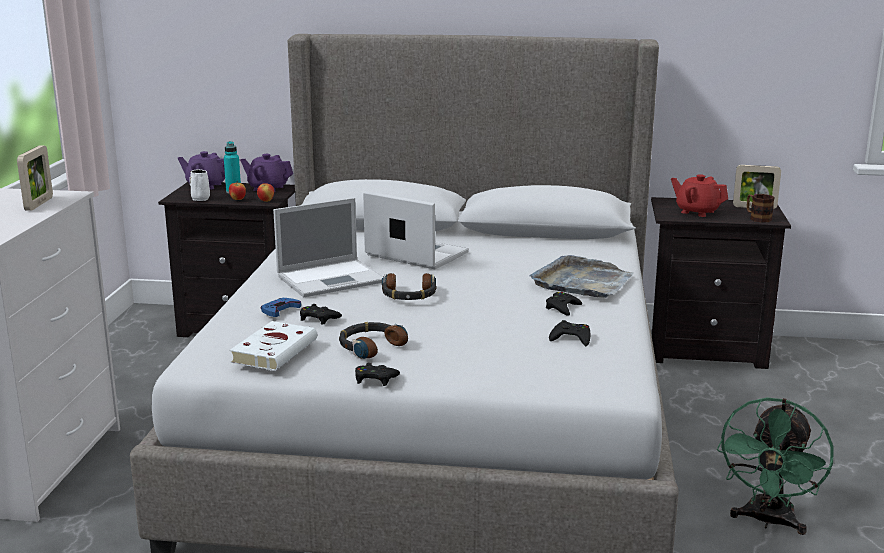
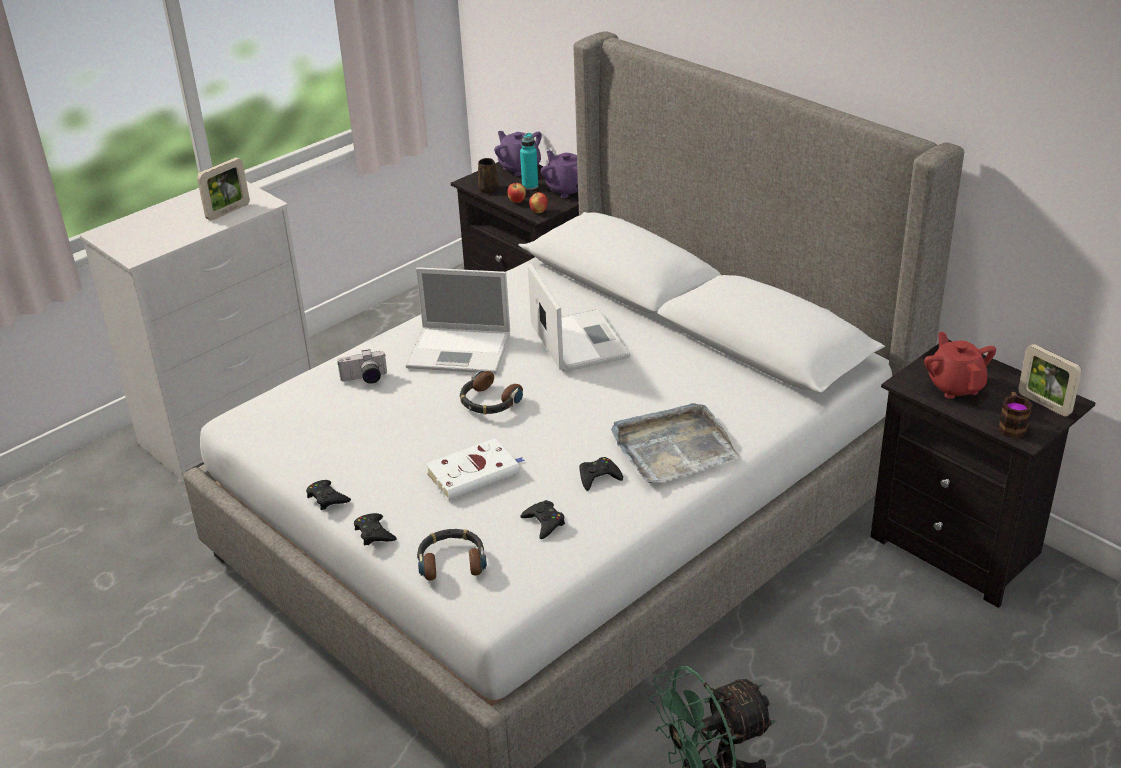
camera: 40 degrees right, 15 degrees up
(200, 199) = (488, 189): white mug -> brown mug
(275, 350) = (297, 431): white book -> white book (475, 473)
(280, 310) = (365, 379): blue game controller -> camera
(318, 318) = (375, 404): black game controller -> black game controller (374, 533)
(370, 346) = (373, 456): headphones -> headphones (452, 561)

